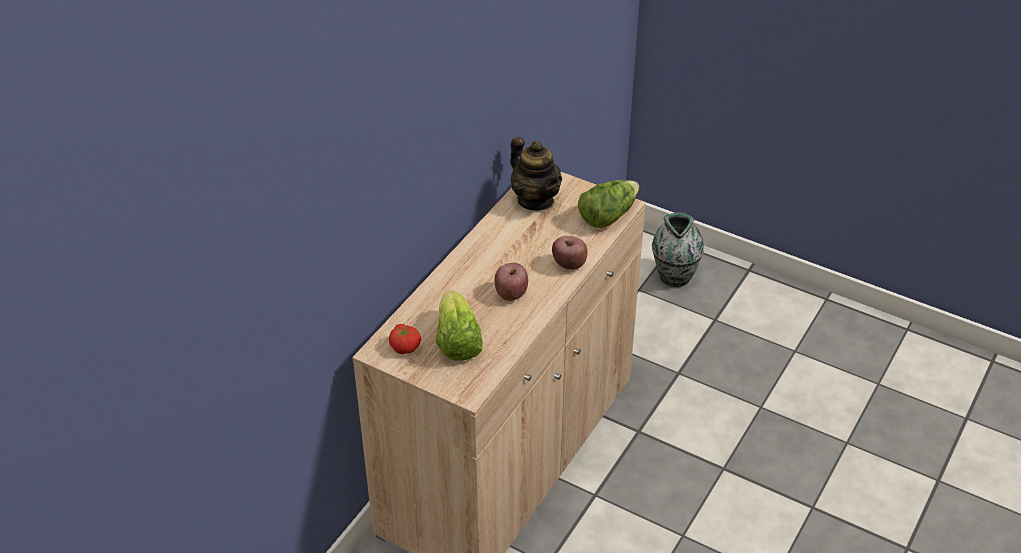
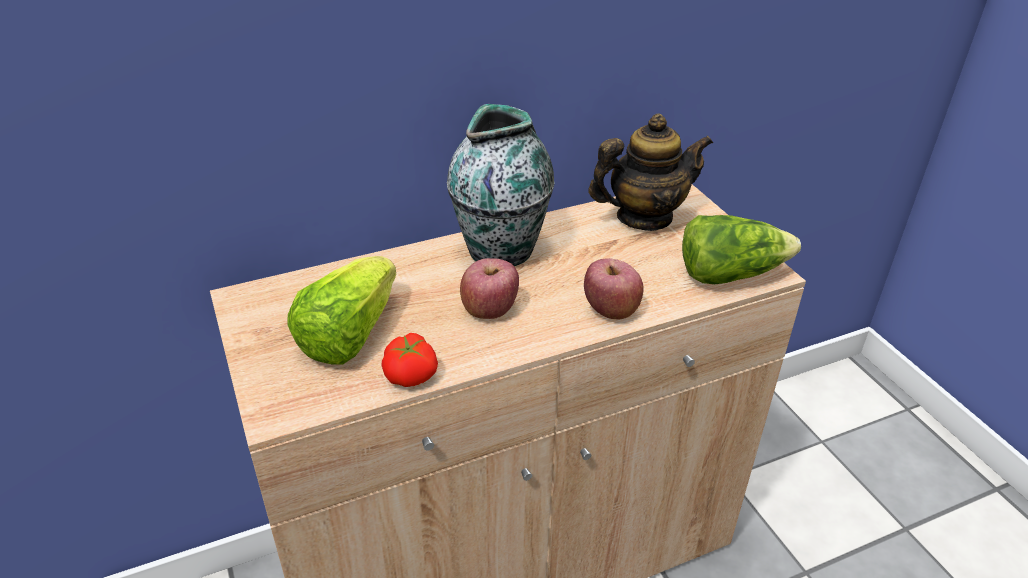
camera: 35 degrees right, 5 degrees down
(405, 346) = (281, 308): tomato -> tomato (411, 374)
(535, 200) = (644, 217): teapot -> teapot turned 105 degrees counterclockwise
(674, 276) = (882, 447): vase -> vase (501, 250)

